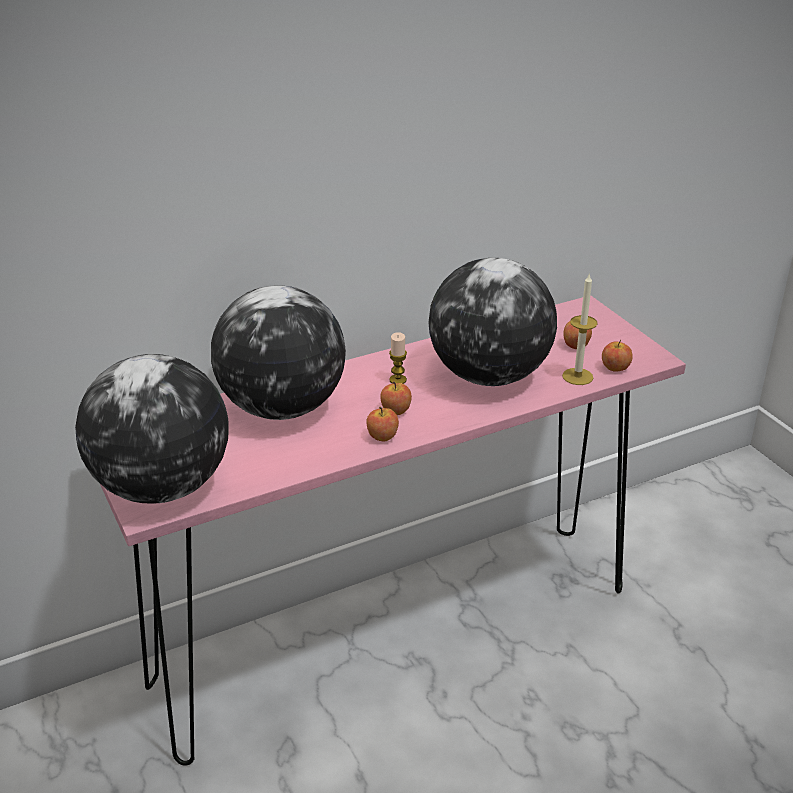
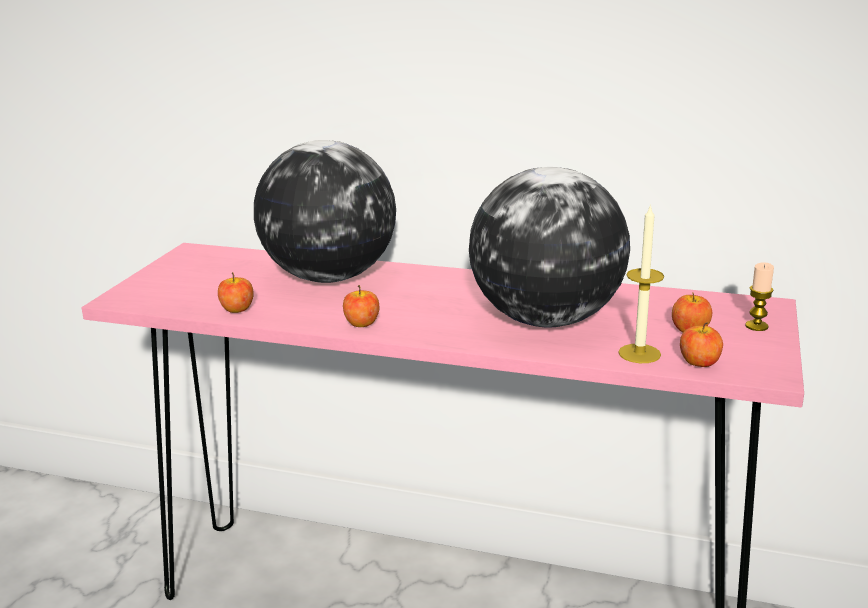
camera: 45 degrees right, 10 degrees down
(162, 487) = (156, 290): globe -> none
(395, 411) = (410, 312): apple -> apple (237, 309)
(398, 380) = (456, 293): candle -> candle (756, 326)

